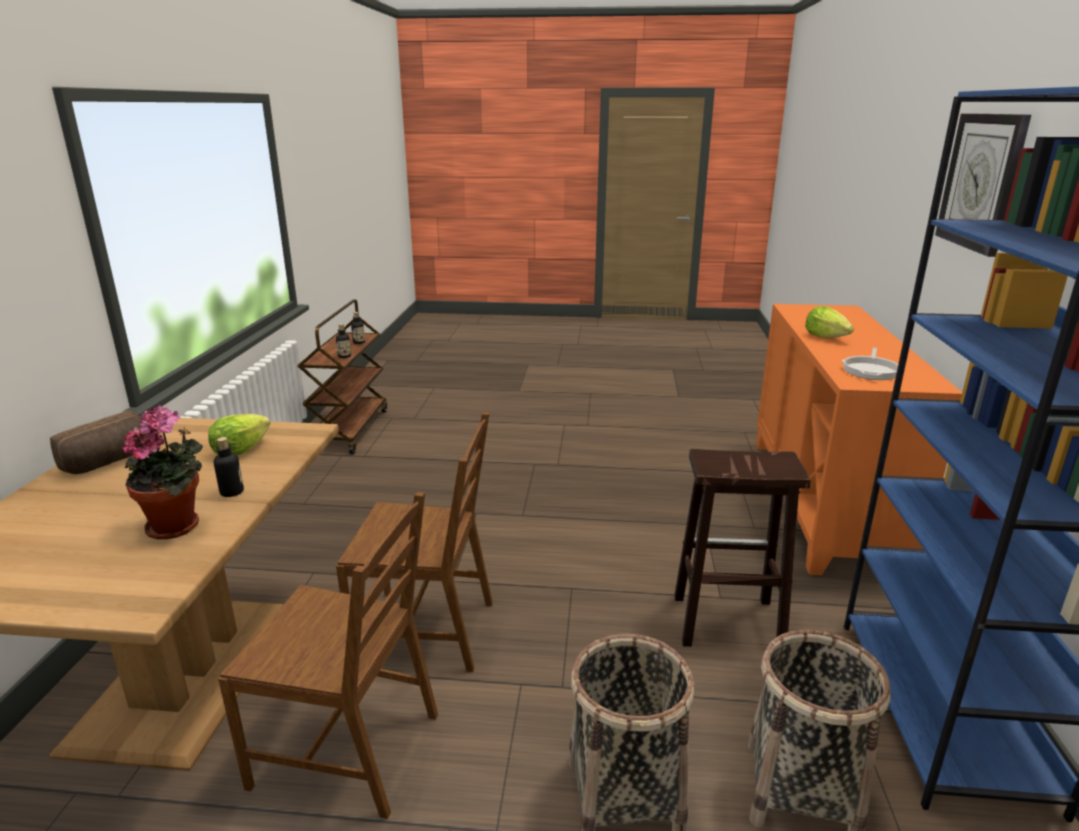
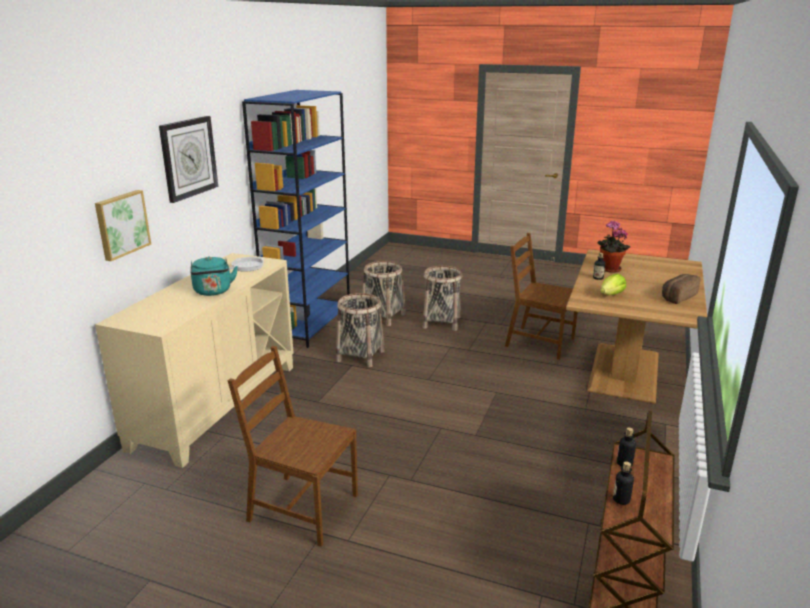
camera: 165 degrees left, 0 degrees up
(427, 630) = (510, 372): brown chair -> brown chair (301, 508)
(725, 622) = (360, 356): brown stool -> basket
(823, 502) = (216, 405): orange cabinet -> beige cabinet
(825, 337) = (213, 292): lettuce -> turquoise kettle
(904, 226) = (121, 224): none -> picture

